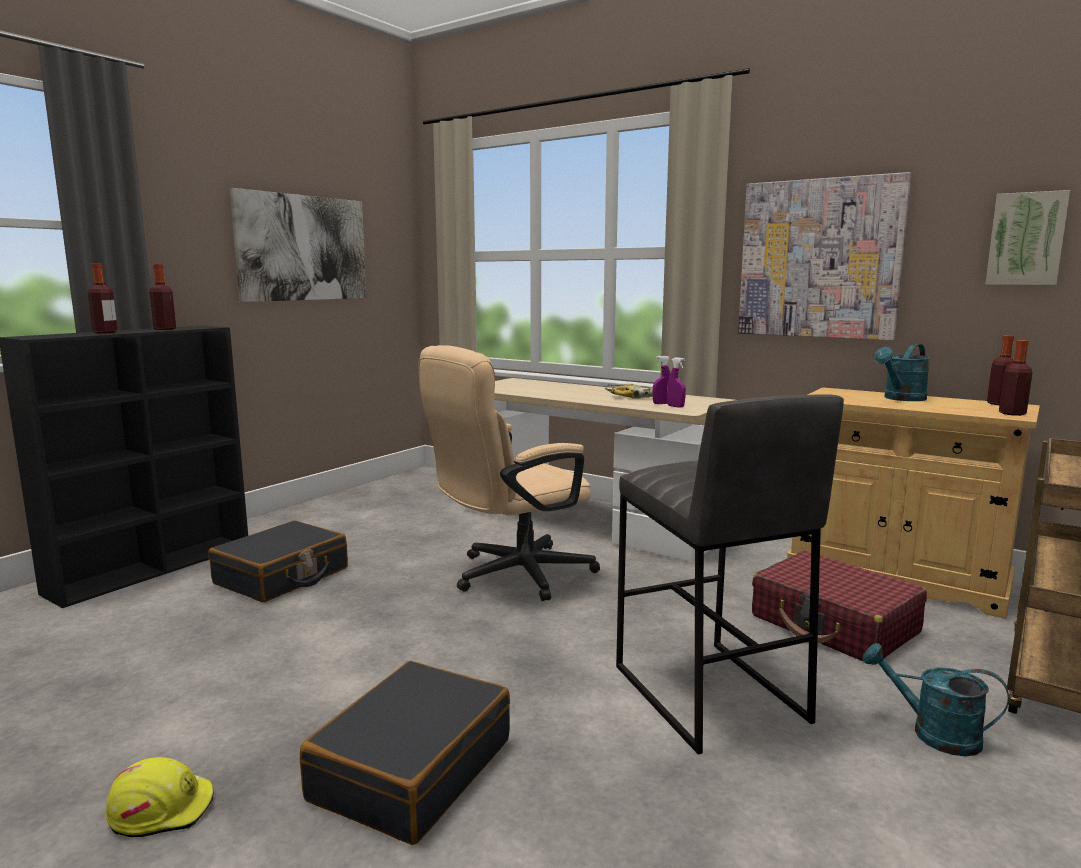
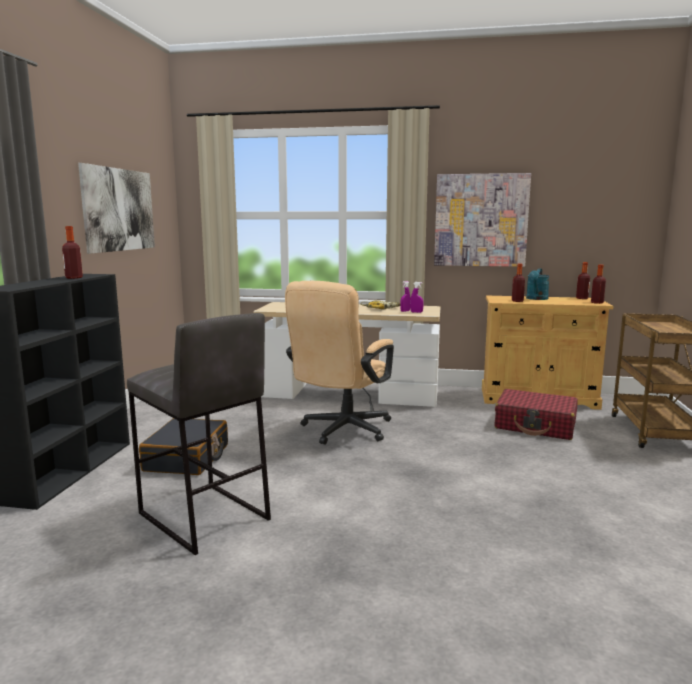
camera: 25 degrees left, 0 degrees up
(105, 332) = (41, 282): bottle -> bottle (517, 301)
(162, 809) = (306, 590): yellow hard hat -> none
(411, 768) = (418, 534): black suitcase -> none
(708, 694) = (516, 468): grey stool -> grey stool (203, 517)
(933, 733) = (622, 462): turquoise watering can -> none
(1026, 239) = (588, 211): picture -> none

